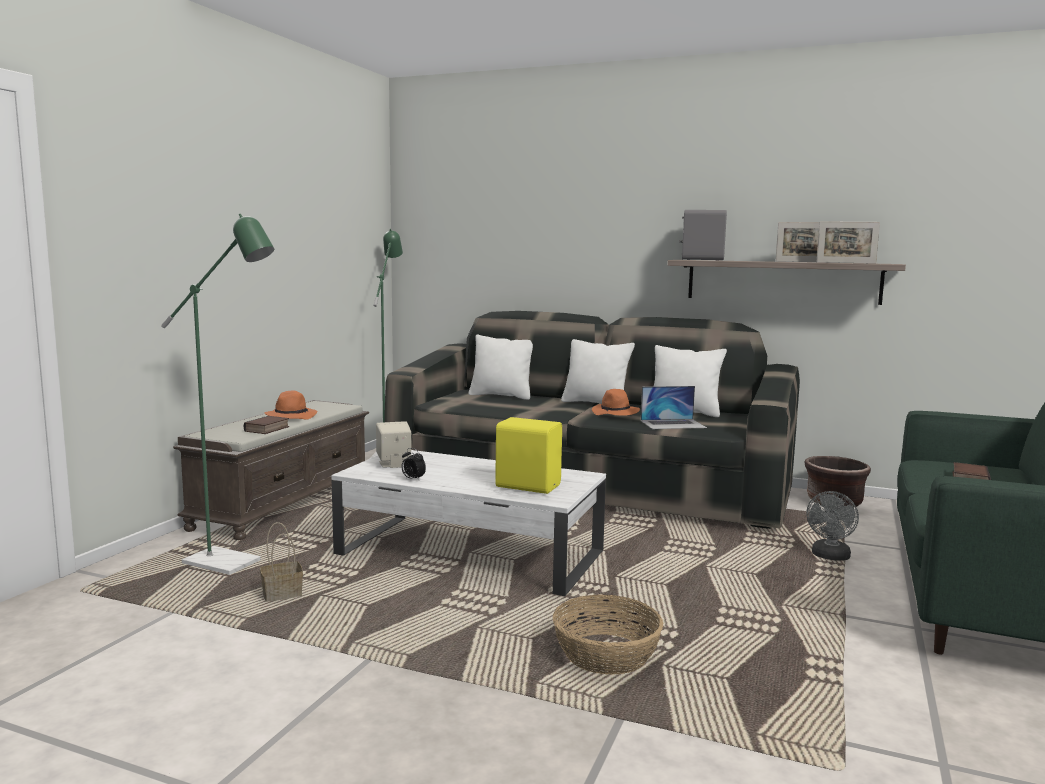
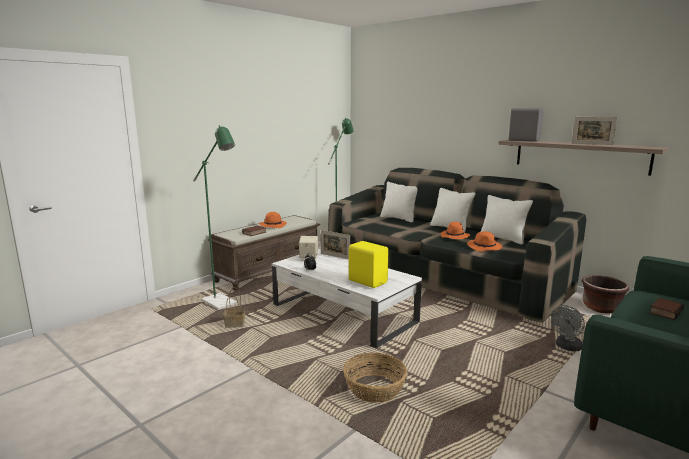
camera: 20 degrees right, 5 degrees up
(673, 424) = (484, 247): laptop -> orange hat
(846, 263) = (620, 146): picture frame -> picture frame (335, 256)

